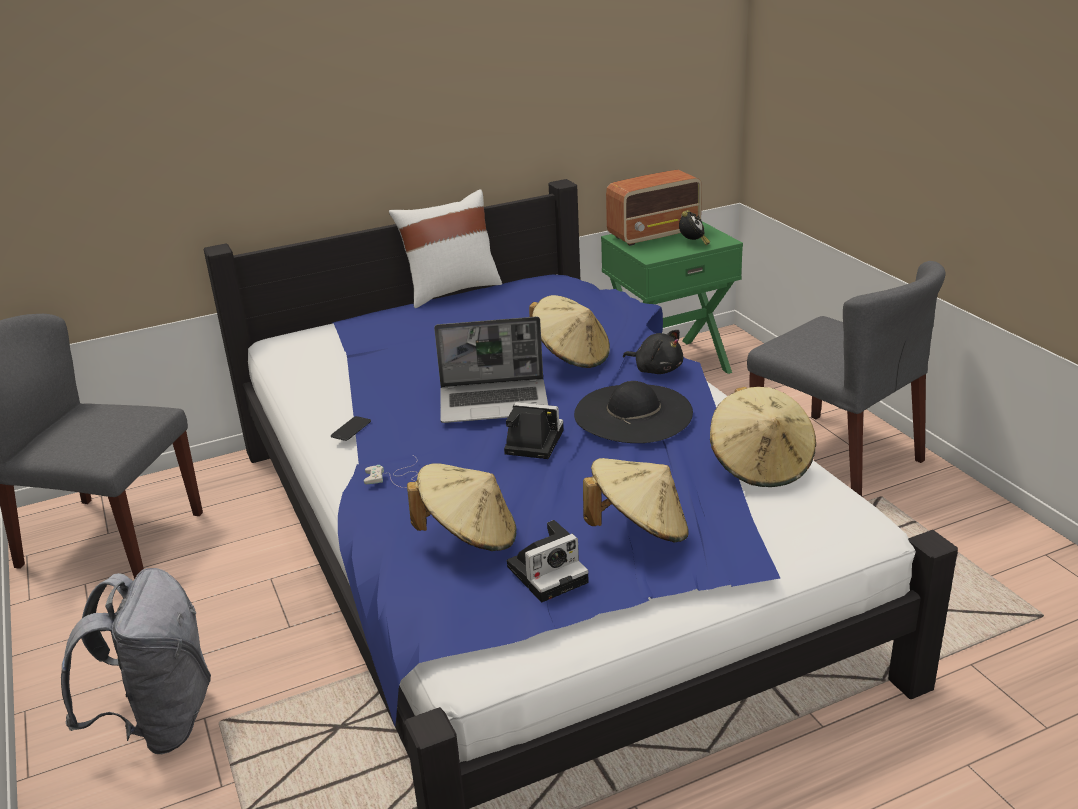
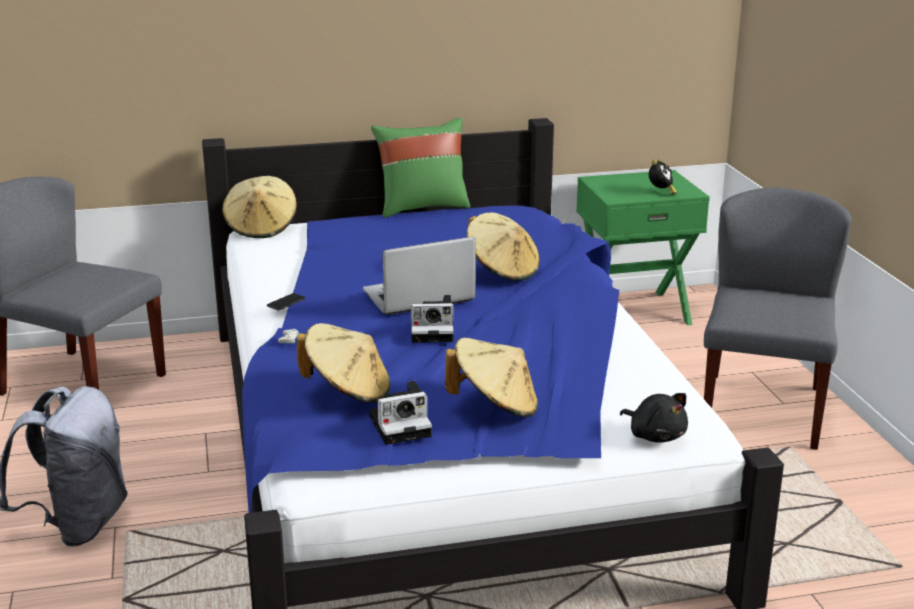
camera: 10 degrees right, 5 degrees down
(451, 290) = (422, 207): white pillow -> green pillow
(495, 403) = (417, 297): laptop -> laptop turned 150 degrees clockwise
(531, 442) = (434, 330): camera -> camera turned 150 degrees clockwise
(633, 413) = (535, 320): black hat -> none
(655, 234) = (629, 180): radio -> none
(656, 369) = (576, 290): black plush toy -> black plush toy (655, 435)
(761, 465) = (630, 374): beige hat -> beige hat (261, 228)
(836, 457) = (761, 409): grey chair -> grey chair turned 135 degrees counterclockwise

